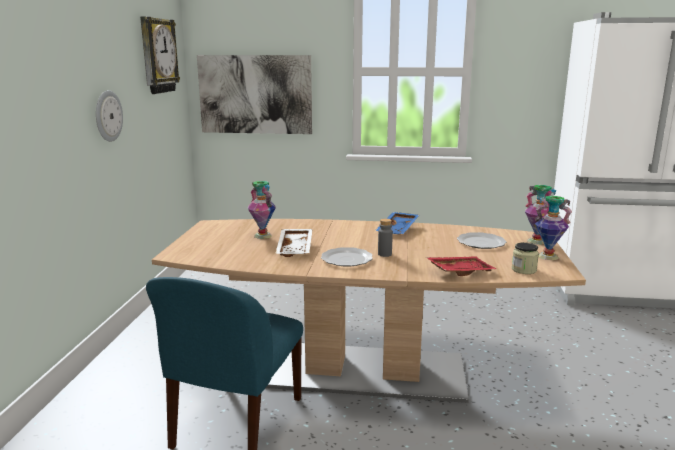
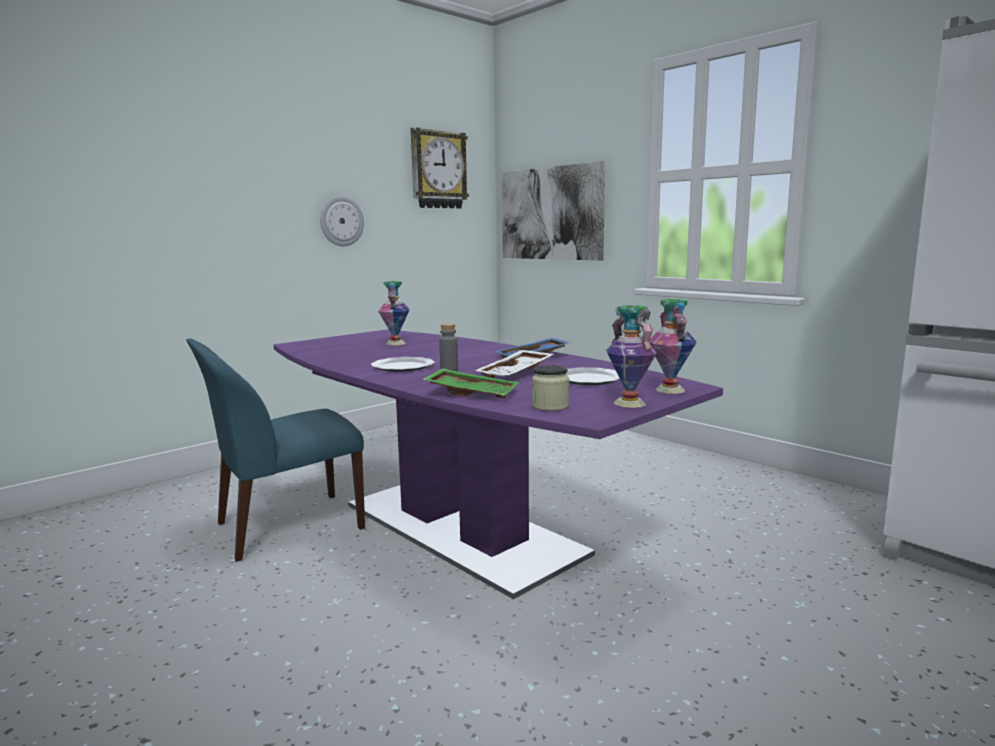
camera: 40 degrees right, 5 degrees down
(296, 248) = (389, 354): white tray -> white tray (516, 373)
(363, 371) = (461, 529): brown dining table -> purple dining table
(459, 271) = (472, 393): red tray -> green tray

